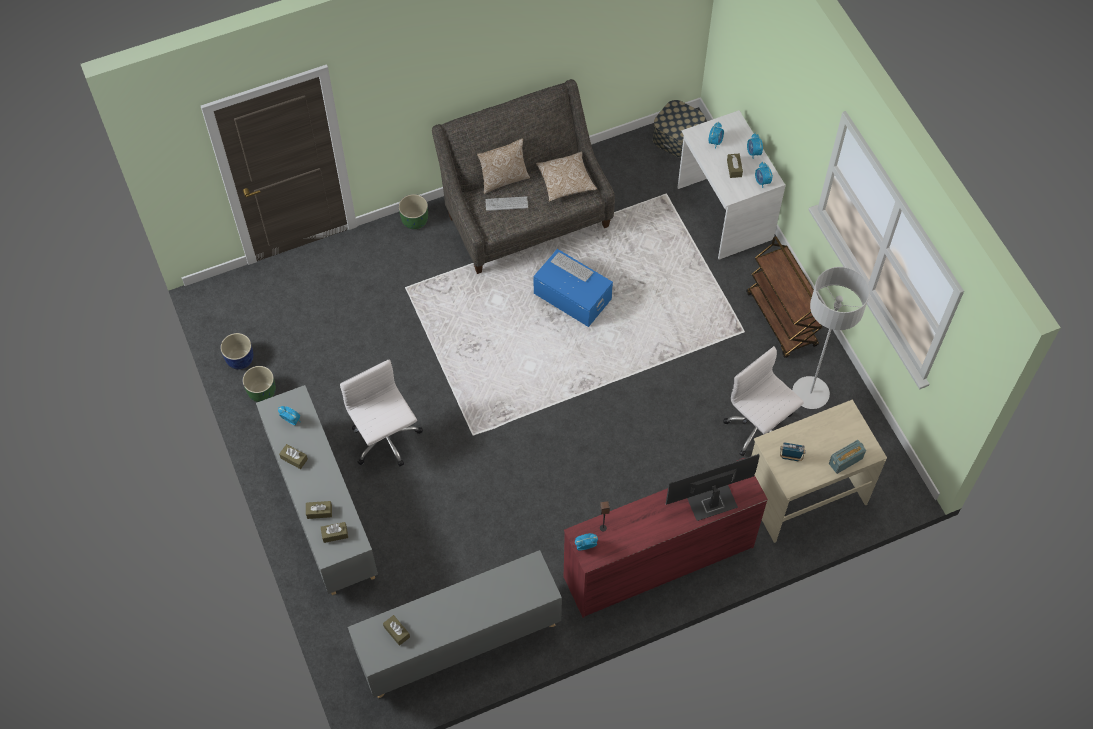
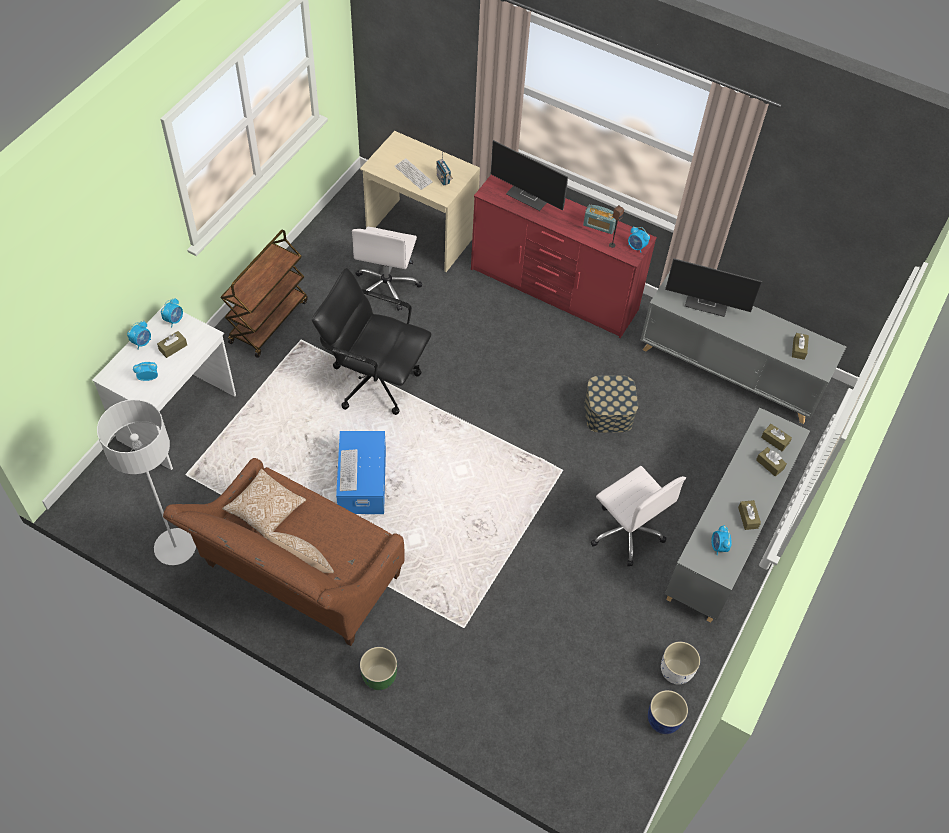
camera: 130 degrees left, 5 degrees down
(262, 391) = (675, 671): green planter -> white planter
(386, 440) = (626, 531): white office chair -> white office chair turned 60 degrees counterclockwise
(502, 597) = (707, 303): none -> monitor
(506, 204) = (331, 544): keyboard -> keyboard (413, 174)
(525, 215) = (297, 578): grey sofa -> brown sofa
(662, 359) = (374, 380): none -> black office chair
(677, 137) = (104, 504): storage box -> storage box (608, 413)
(810, 393) = (327, 271): grey floor lamp -> grey floor lamp (175, 547)
(845, 461) = (418, 150): radio -> radio (599, 225)

